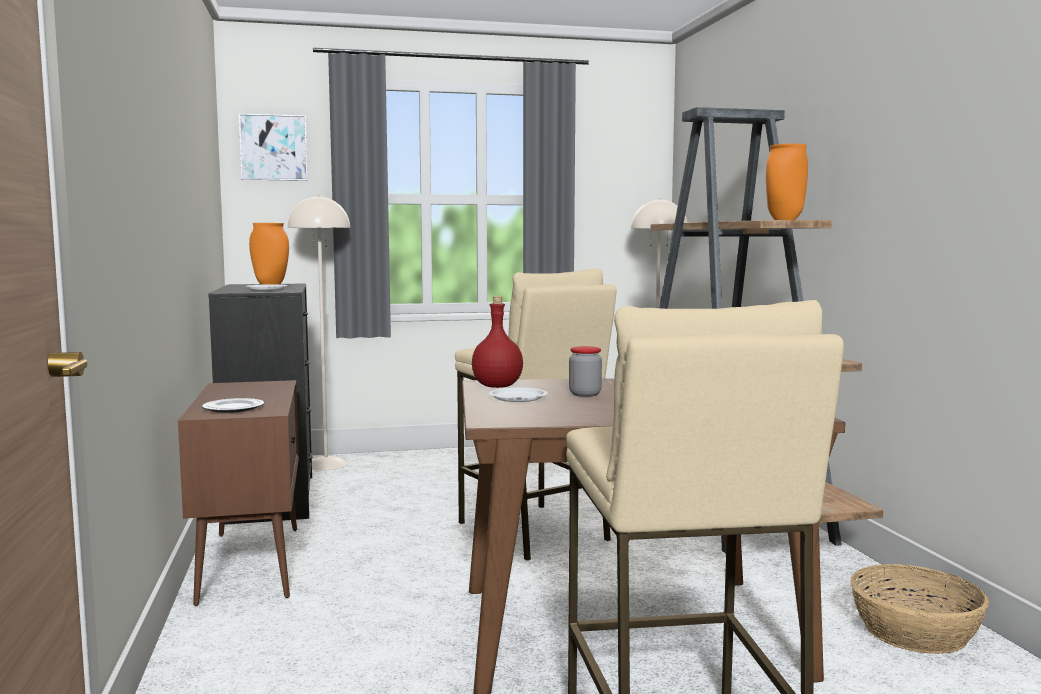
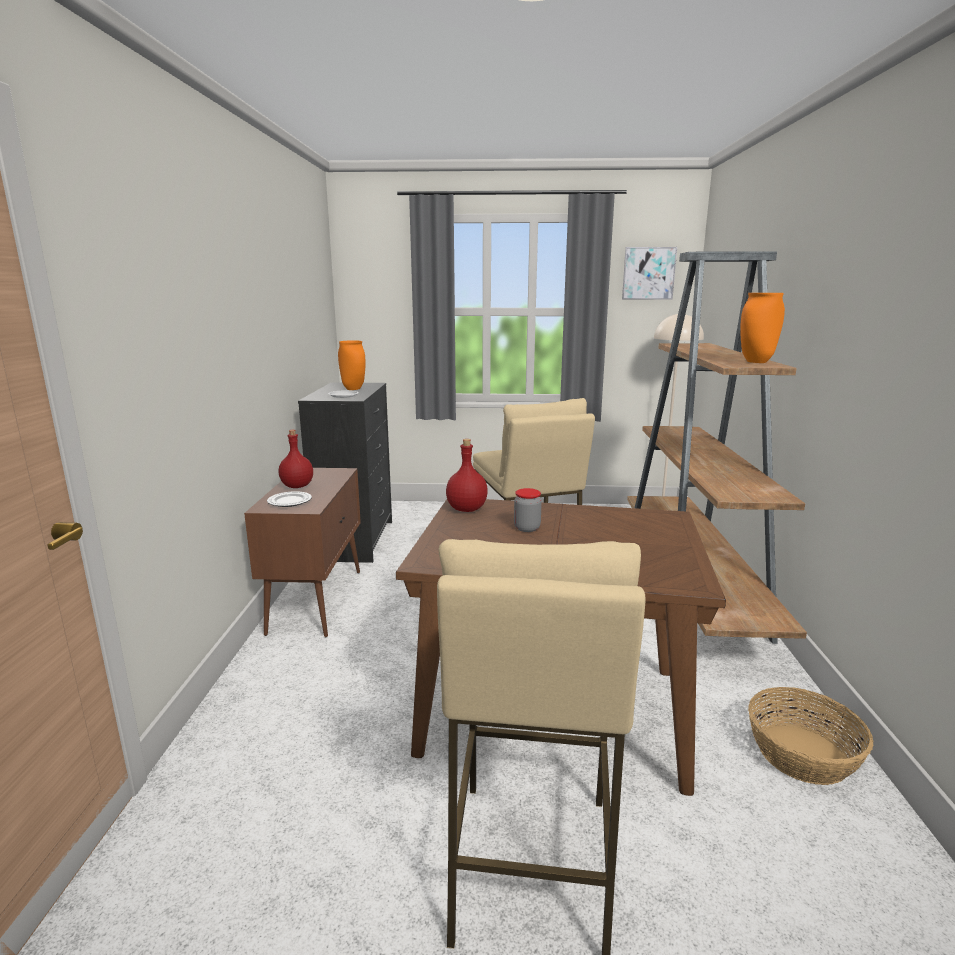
camera: 15 degrees right, 10 degrees up
(229, 396) = (297, 486): none -> red bottle
(273, 147) = (371, 272): picture -> picture (648, 273)
(326, 464) = (407, 510): beige floor lamp -> none
(517, 398) = (469, 529): white plate -> none

